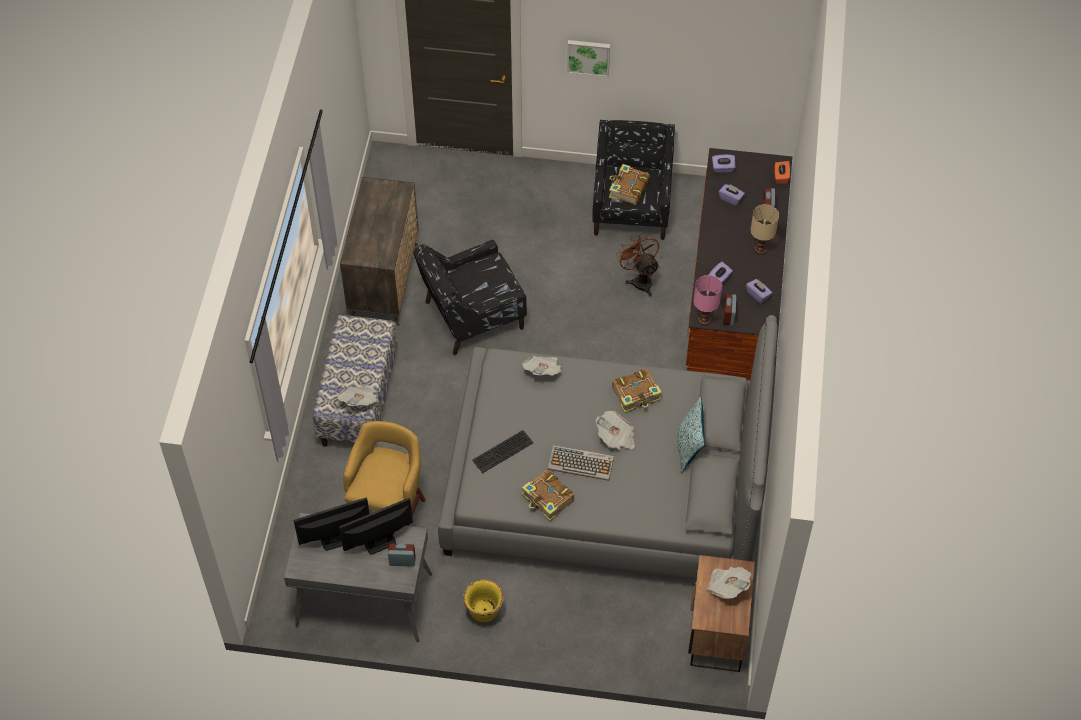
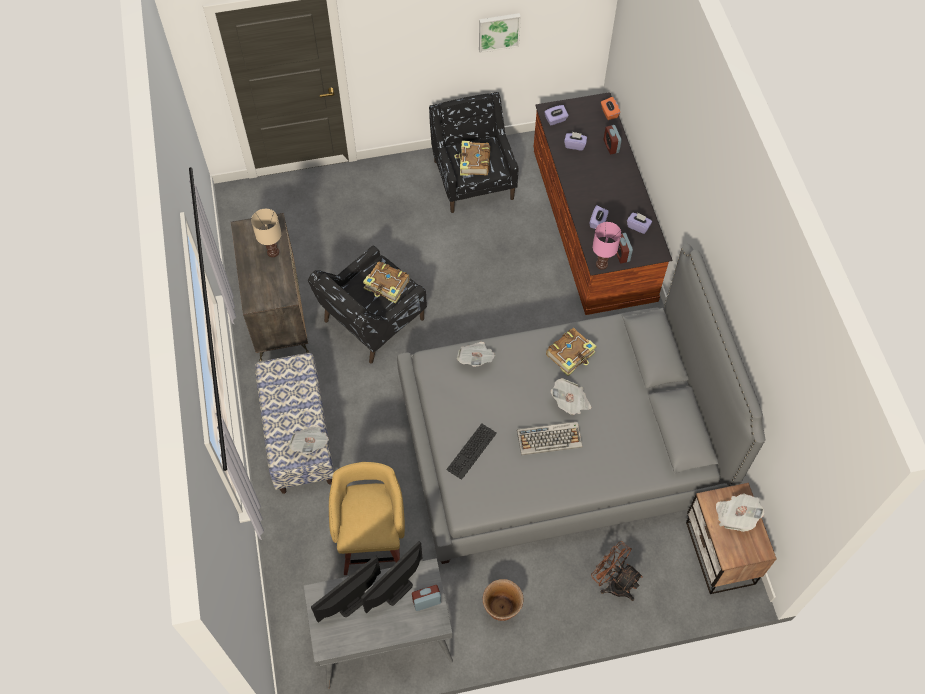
camera: 20 degrees left, 5 degrees up
(484, 611) = (501, 608): yellow planter -> brown planter
(548, 499) = (534, 485): book -> book (387, 286)
(588, 57) = (410, 47): picture -> picture (498, 31)
(640, 279) = (508, 242): brown fan -> brown fan (613, 583)
(688, 448) = (640, 391): pillow -> none
(760, 249) = (620, 183): beige table lamp -> beige table lamp (273, 251)

